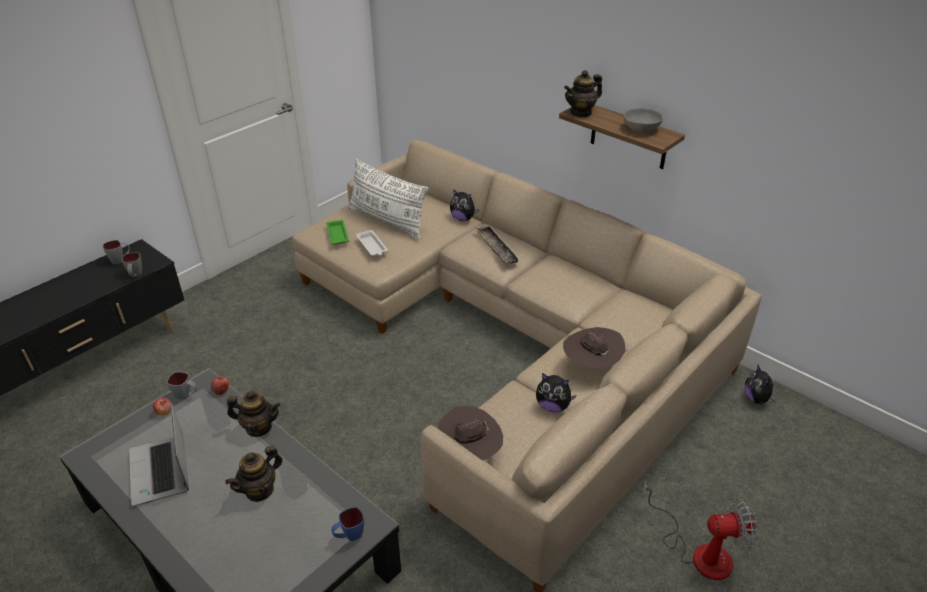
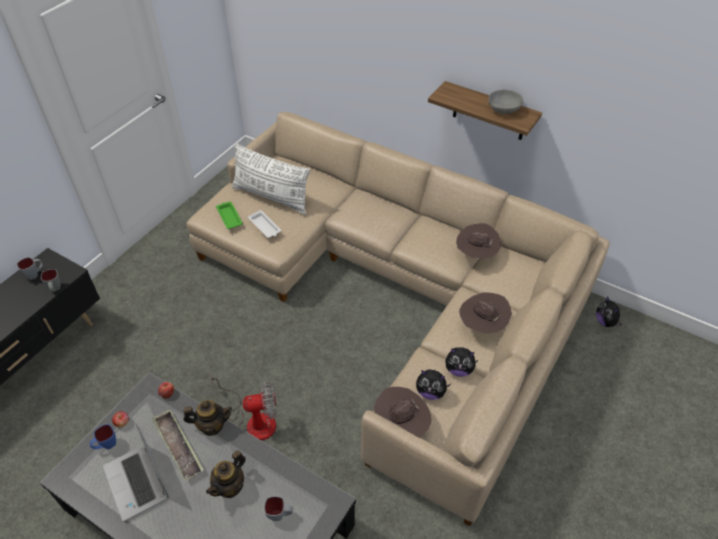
camera: 10 degrees left, 10 degrees up
(186, 396) = (137, 403): grey mug -> grey mug (280, 515)
(349, 536) = (318, 516): blue mug -> blue mug (106, 445)
(463, 218) = (338, 186): plush toy -> plush toy (430, 392)
(497, 248) = (376, 215): tray -> tray (178, 446)
(581, 112) = (447, 95): teapot -> none
(601, 296) = (475, 254): none -> brown hat
(699, 552) = (584, 467): fan -> fan (253, 420)

